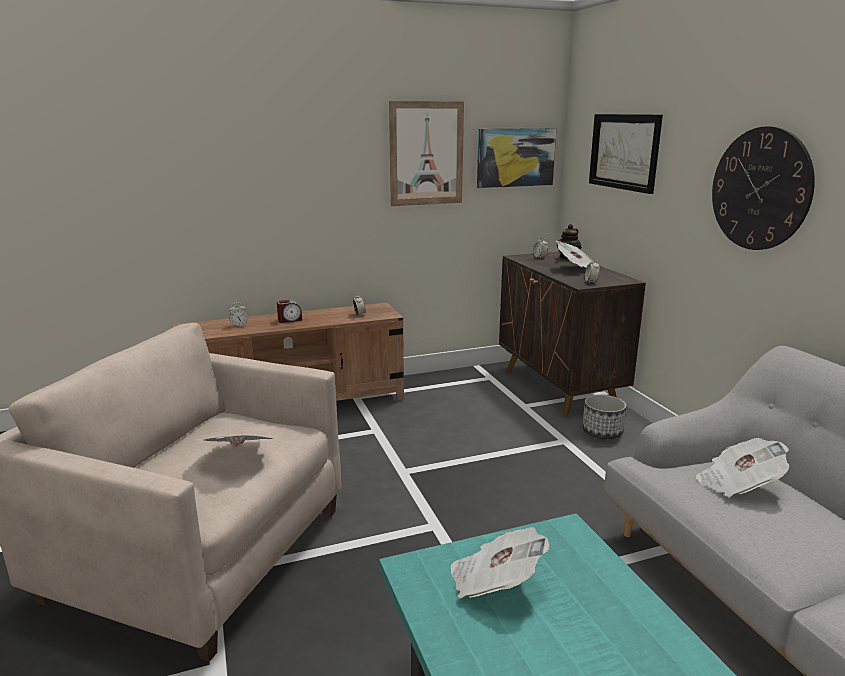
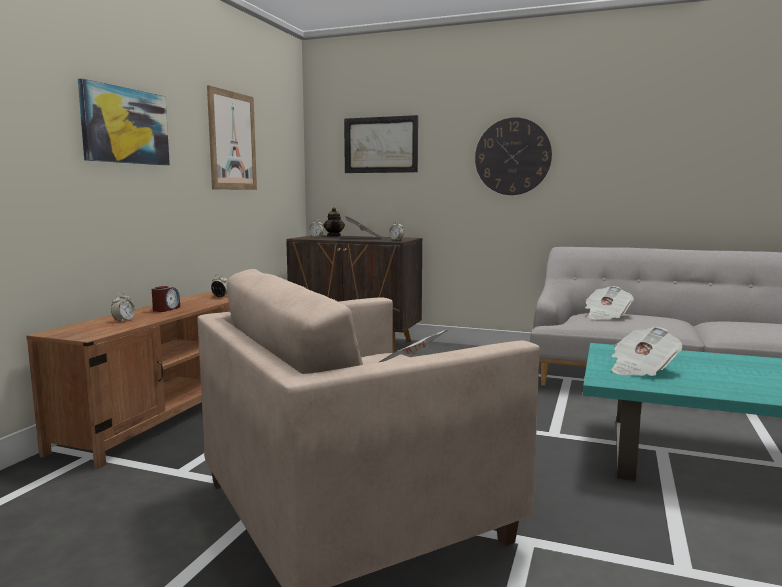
camera: 50 degrees left, 10 degrees down
(515, 157) = (282, 152): picture -> picture (125, 126)
(602, 432) = (431, 353): planter -> none

